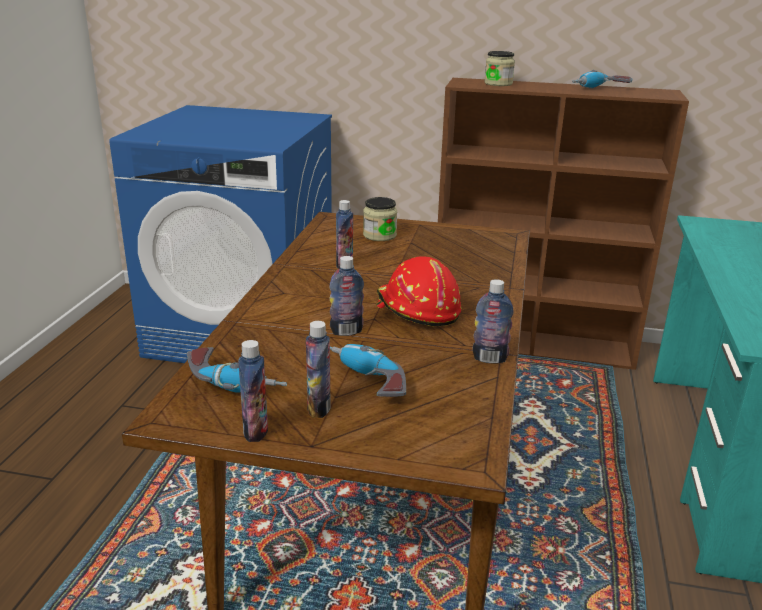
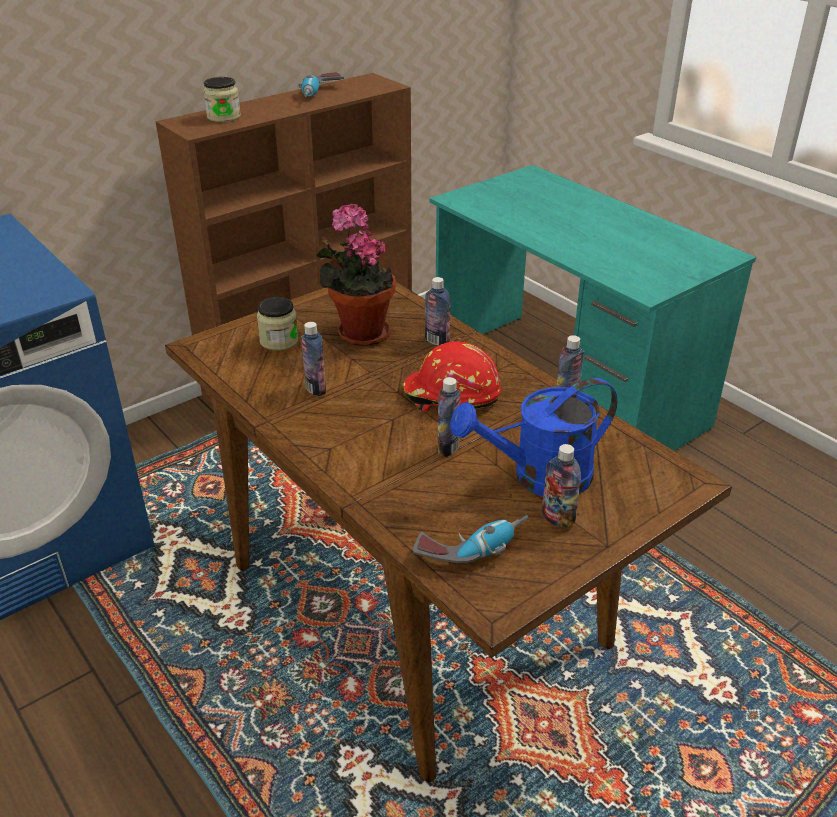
camera: 50 degrees left, 10 degrees up
(255, 431) = (561, 566): bottle -> bottle (437, 341)
(363, 381) = (539, 477): power drill -> blue watering can
(436, 253) = (359, 333): none -> potted plant

